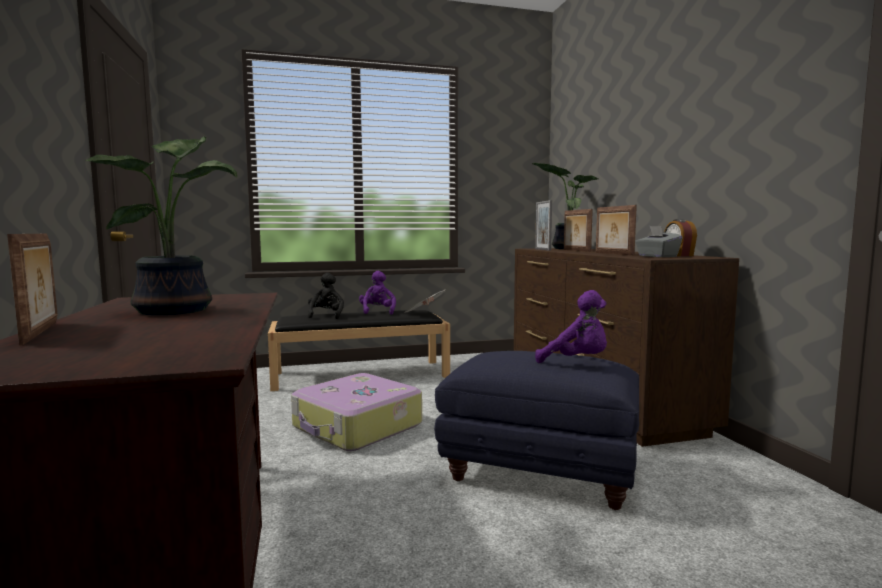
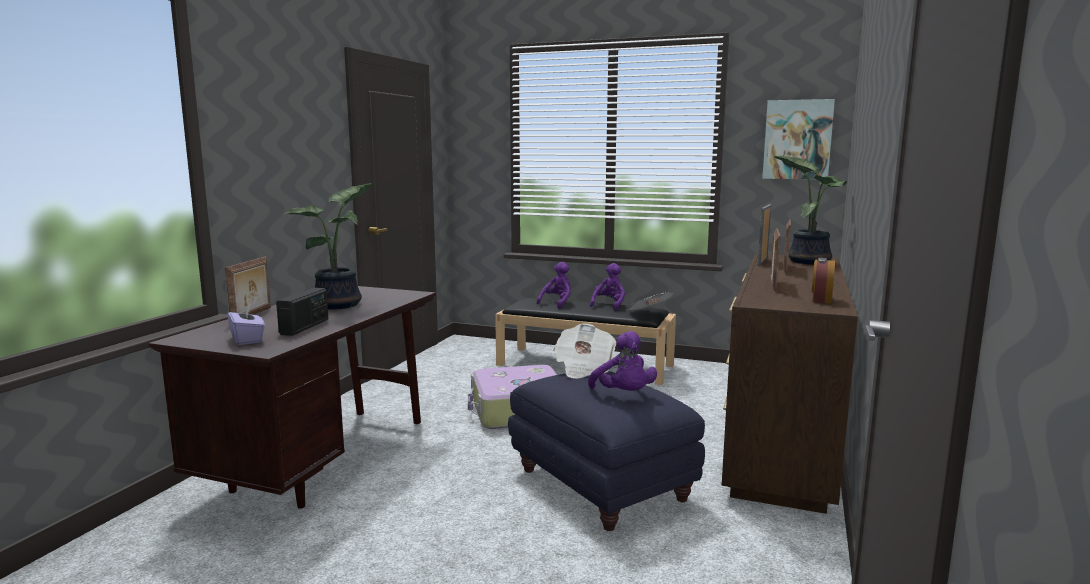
camera: 35 degrees right, 5 degrees up
(122, 355) = (247, 339): none -> purple tissue box
(191, 331) = (305, 327): none -> radio
(326, 316) = (557, 303): black plush toy -> purple plush toy
(490, 350) = (583, 368): none -> newspaper
(514, 160) = (797, 139): none -> picture
(657, 256) = (779, 299): grey tissue box -> none

